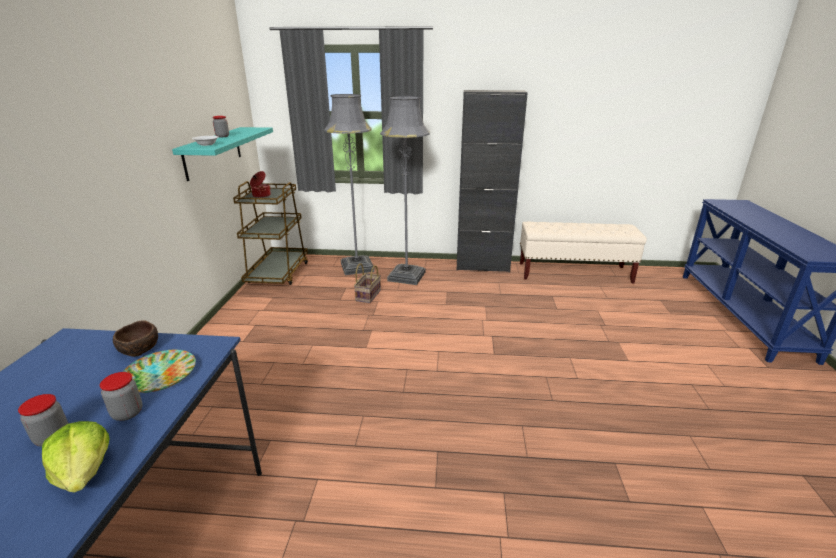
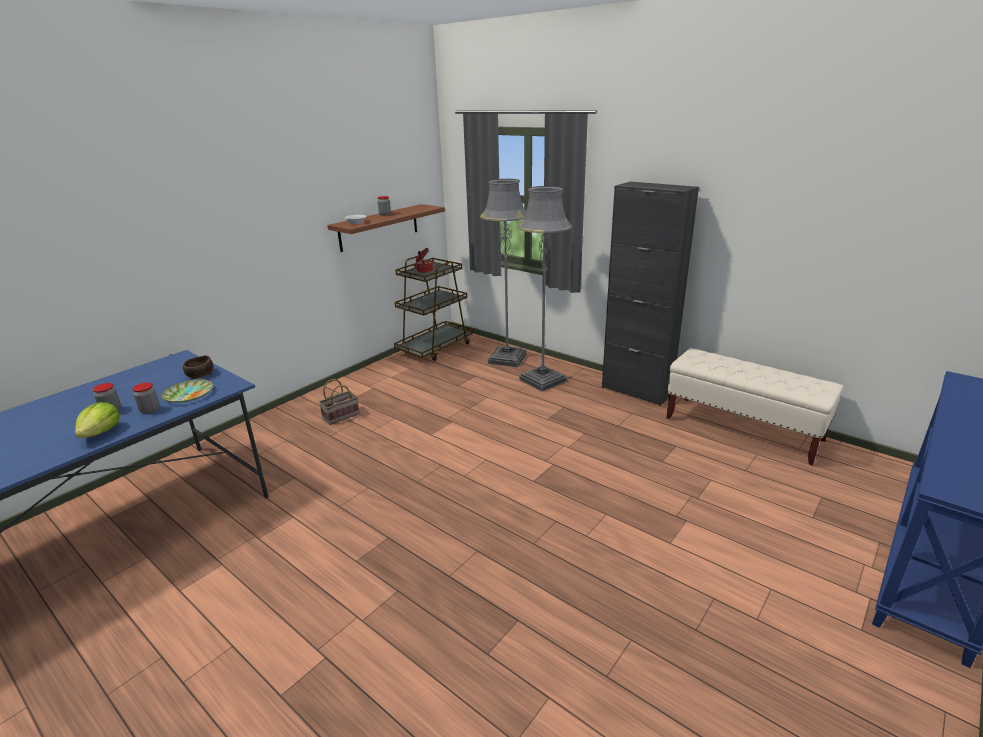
camera: 35 degrees right, 0 degrees up
(213, 152) = (379, 227): turquoise shelf -> brown shelf
(368, 295) = (486, 388): basket -> basket (341, 415)

